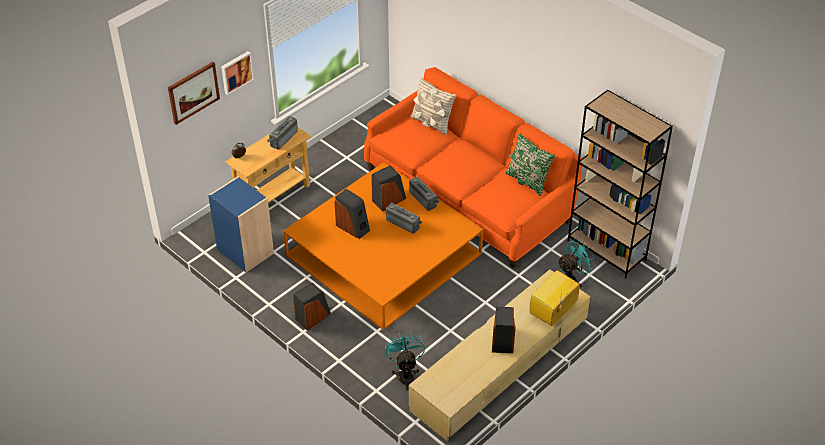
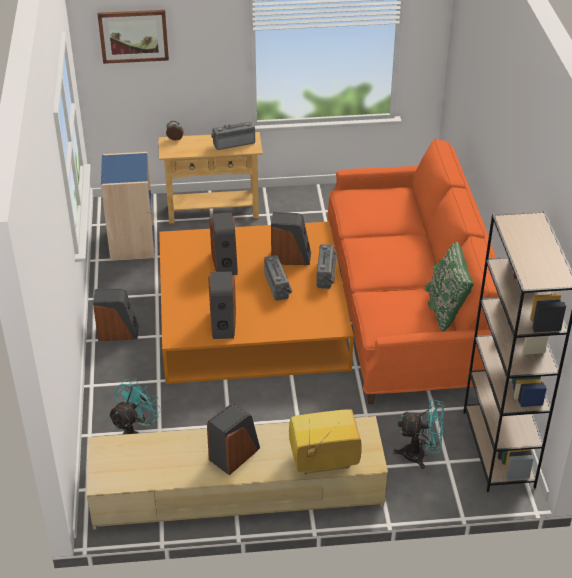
camera: 40 degrees right, 5 degrees down
(236, 72) = (198, 39): picture -> none
(400, 267) = (223, 324): none -> speaker
(431, 123) = (408, 204): beige pillow -> none

